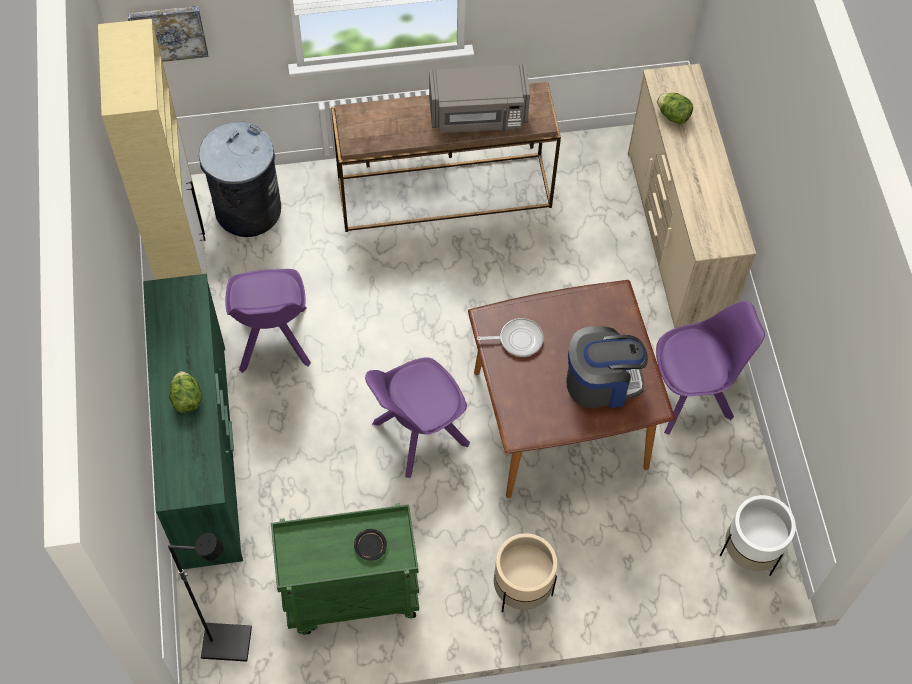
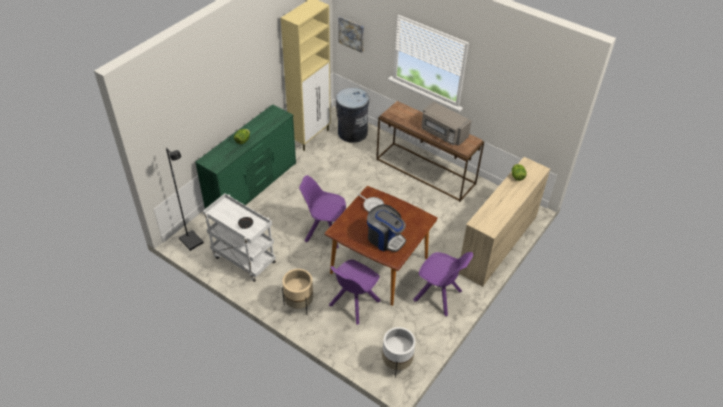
camera: 45 degrees right, 15 degrees down
(273, 341) = (313, 172): purple chair -> purple chair (353, 304)
(350, 596) = (243, 259): green cart -> white cart

